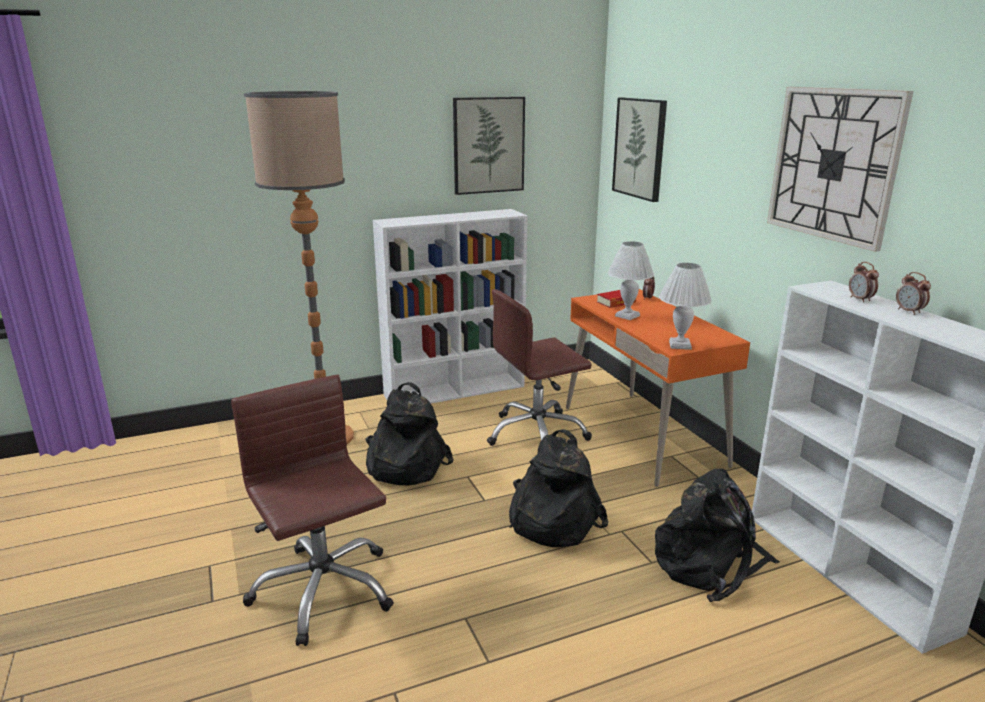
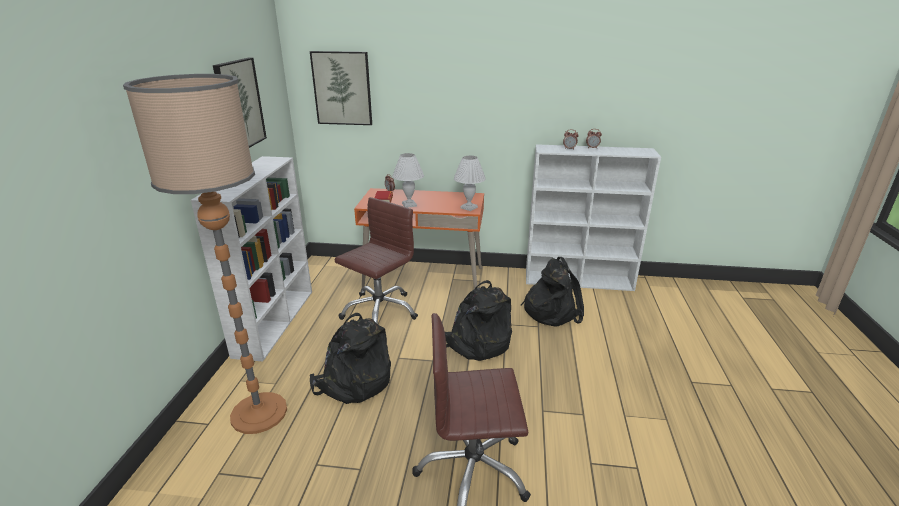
camera: 60 degrees left, 5 degrees up
(537, 434) = (379, 311): brown office chair -> brown office chair turned 150 degrees counterclockwise
(833, 164) = (522, 82): wall clock -> none

